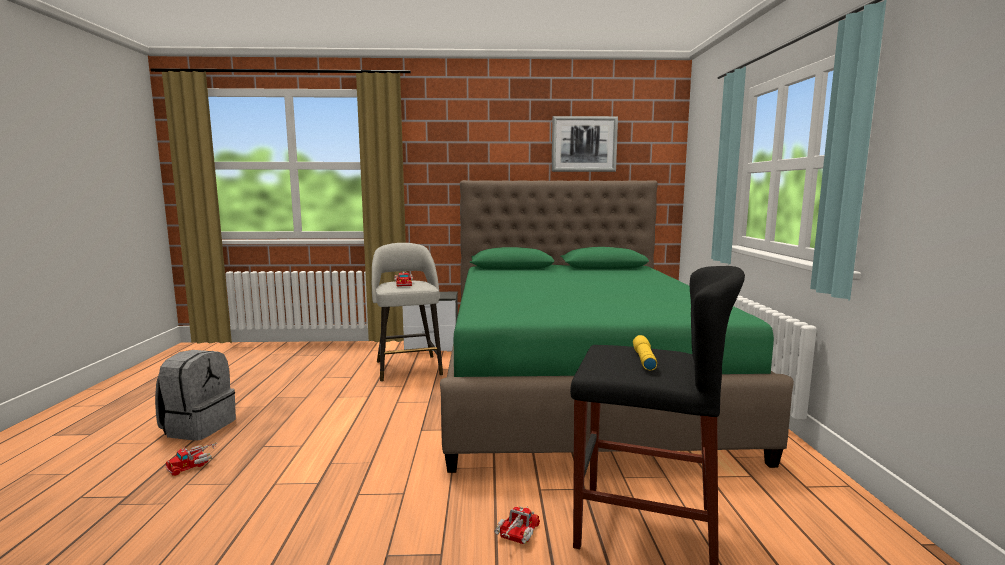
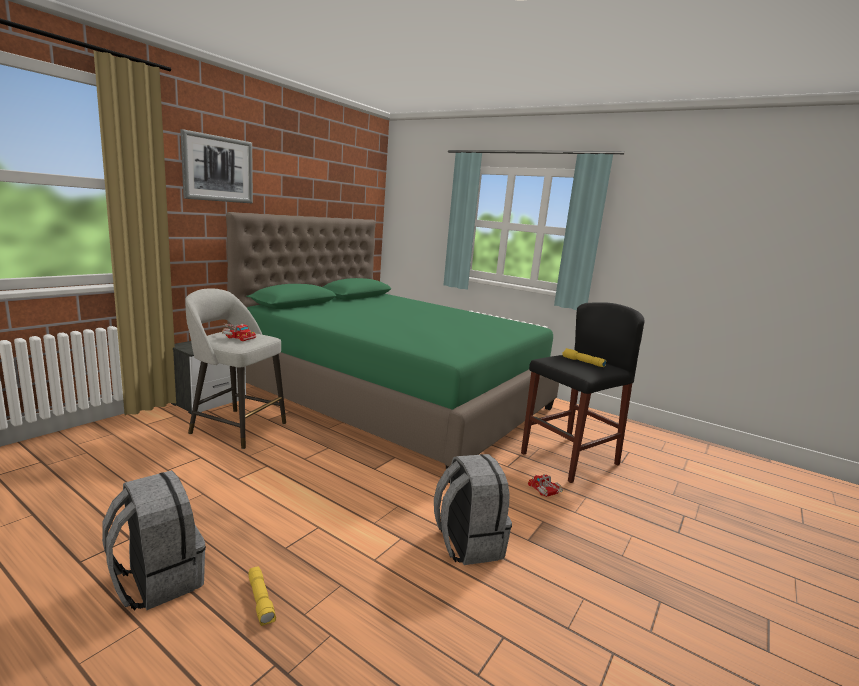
camera: 55 degrees left, 5 degrees up
(194, 464) = (261, 601): toy truck -> yellow flashlight
(341, 518) = (467, 543): none -> grey backpack
(584, 144) = (324, 182): picture -> picture (218, 169)

